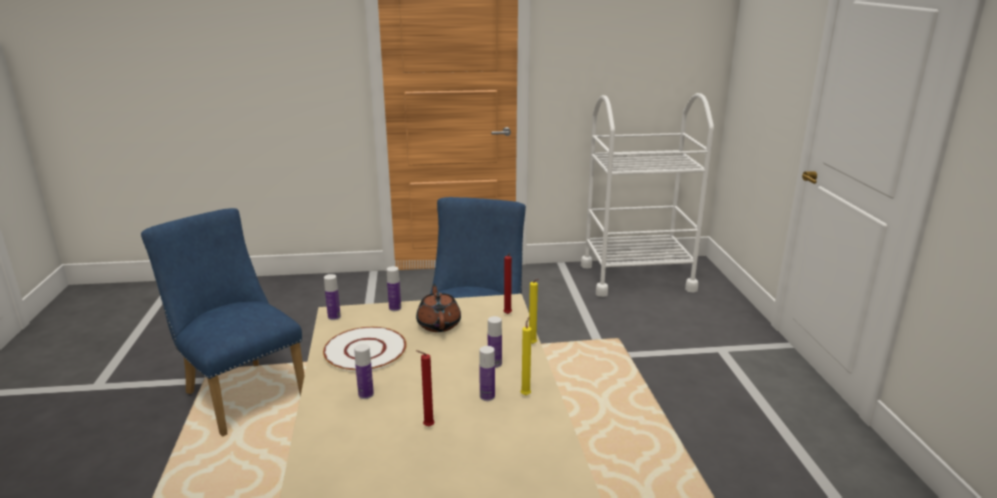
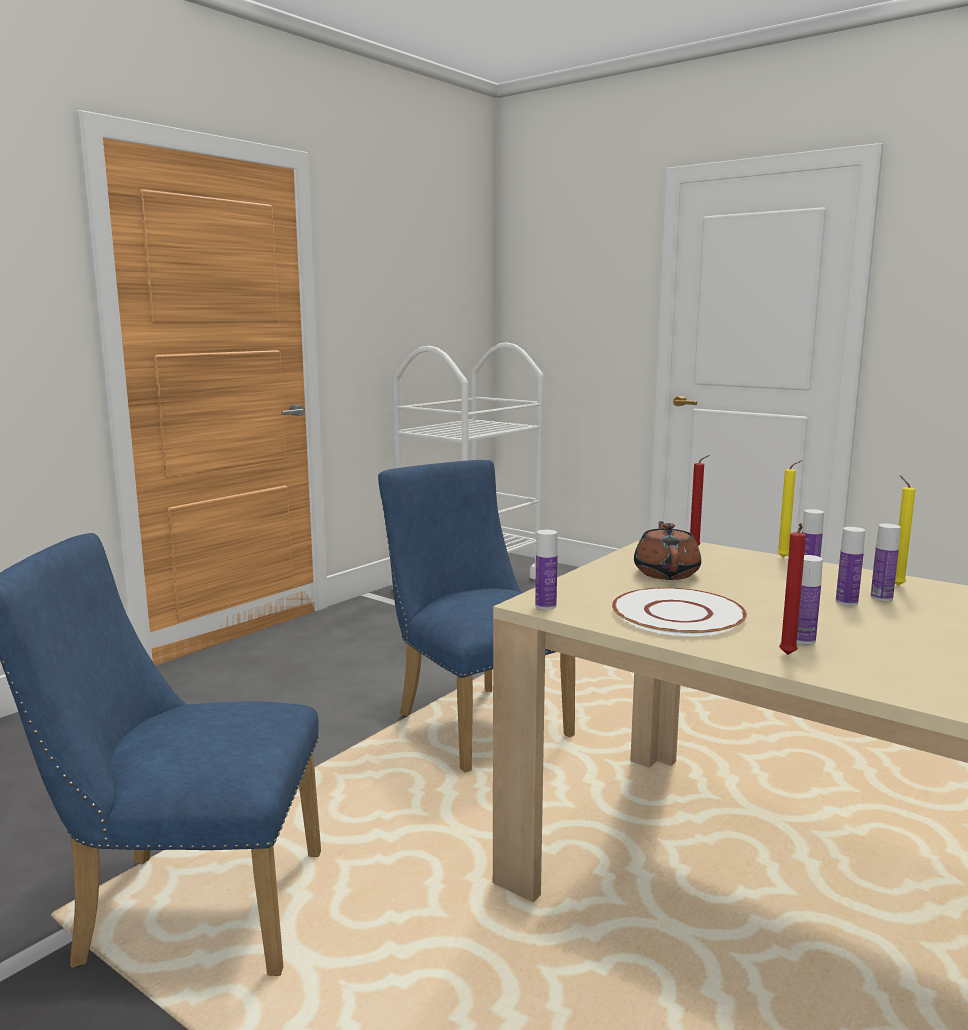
camera: 45 degrees left, 10 degrees down
(395, 308) = (583, 578): bottle -> bottle (846, 602)
(427, 427) = (924, 634): red candle -> red candle (787, 655)
(439, 324) = (666, 573): brown teapot -> brown teapot turned 60 degrees clockwise

